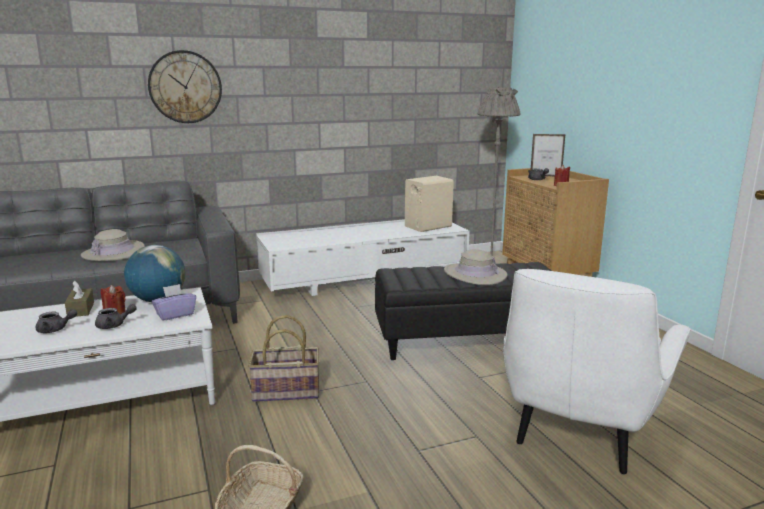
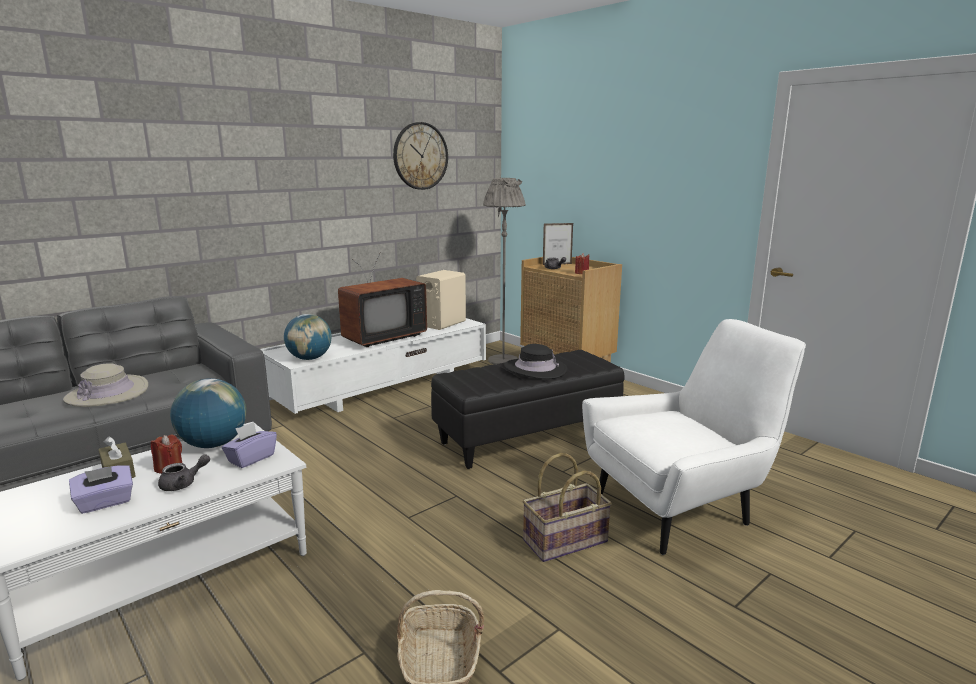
camera: 20 degrees left, 0 degrees up
(55, 330) = (105, 503): grey teapot -> purple tissue box
(185, 87) = (164, 183): wall clock -> wall clock (420, 156)
(286, 392) = (379, 524): basket -> basket (565, 542)
(290, 245) = (309, 358): none -> globe
(363, 233) = (381, 337): none -> television
(475, 274) = (535, 369): beige hat -> black hat
(578, 434) = (680, 509): white armchair -> white armchair turned 120 degrees counterclockwise

